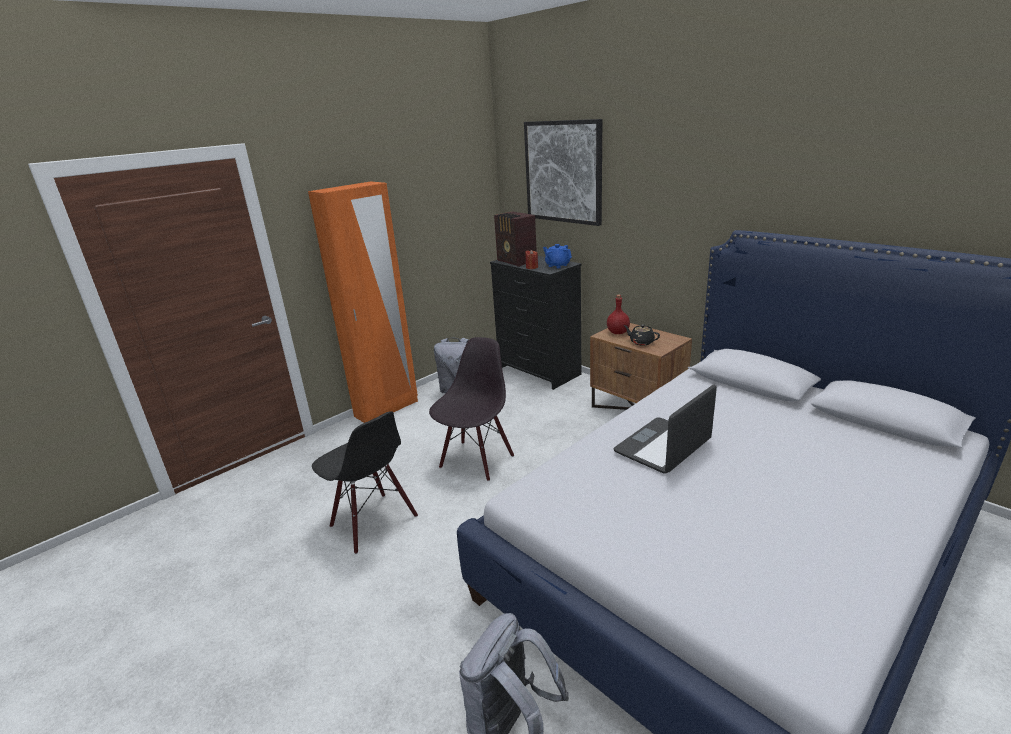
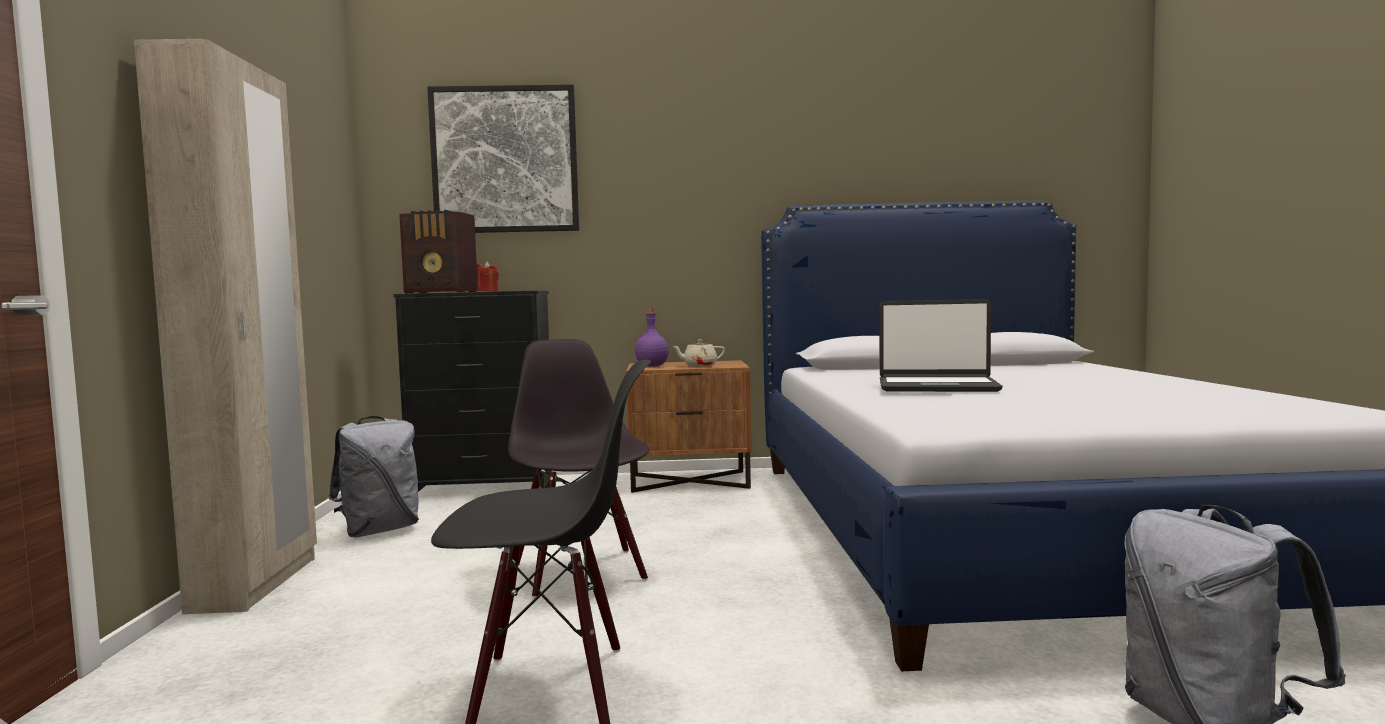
camera: 50 degrees left, 20 degrees down
(387, 409) = (257, 584): orange wardrobe -> beige wardrobe
(557, 265) = (521, 290): blue teapot -> none
(617, 332) = (651, 366): red bottle -> purple bottle
(641, 342) = (699, 365): black teapot -> beige teapot
(663, 447) = (937, 386): laptop -> laptop turned 75 degrees counterclockwise

